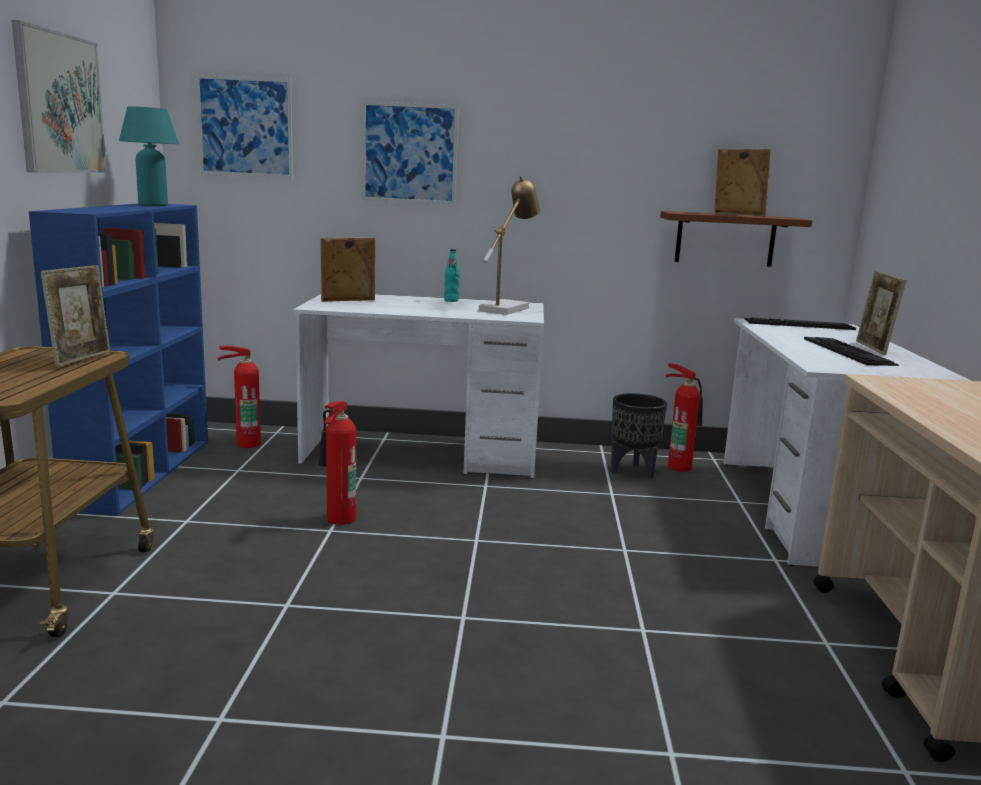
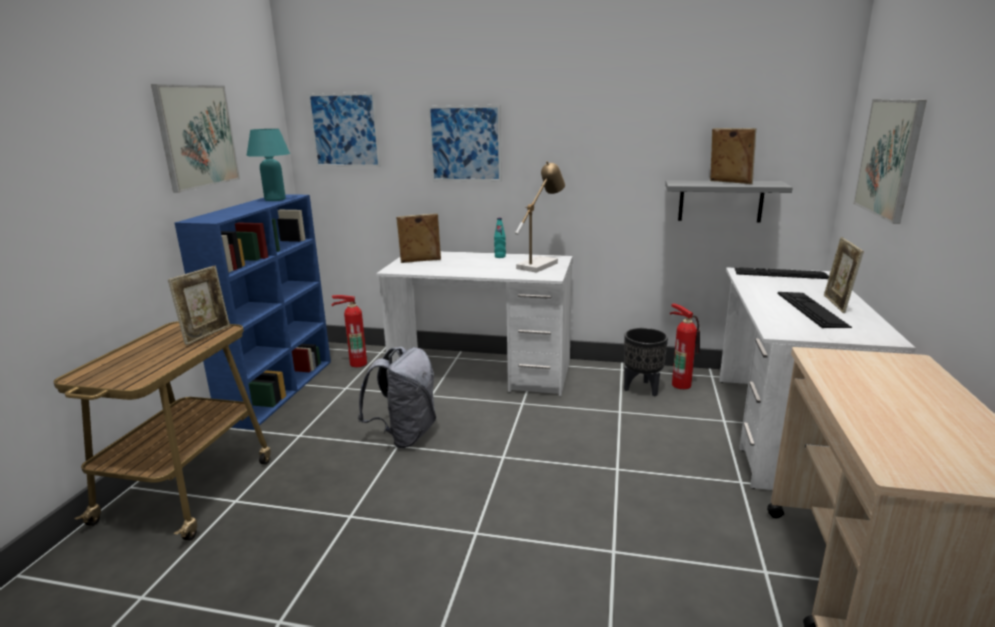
camera: 10 degrees right, 5 degrees up
(337, 519) = (405, 435): fire extinguisher -> grey backpack
(725, 239) = (720, 201): brown shelf -> grey shelf
(925, 180) = (889, 158): none -> picture

